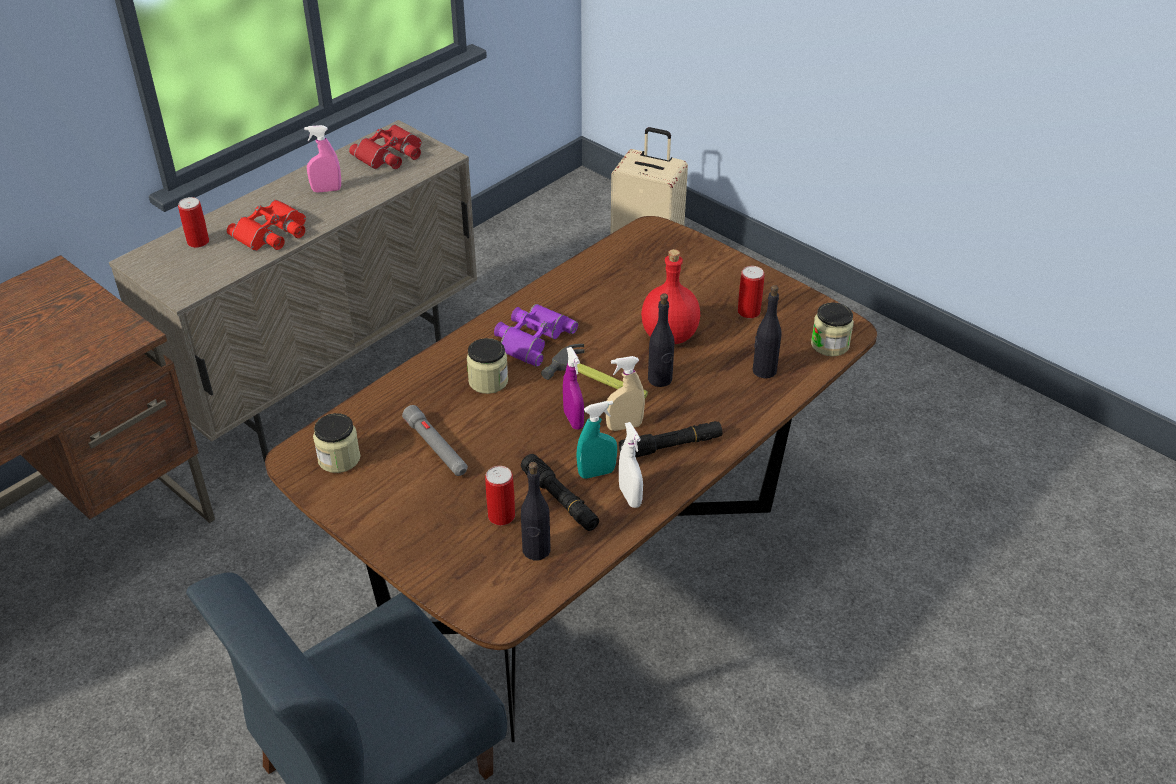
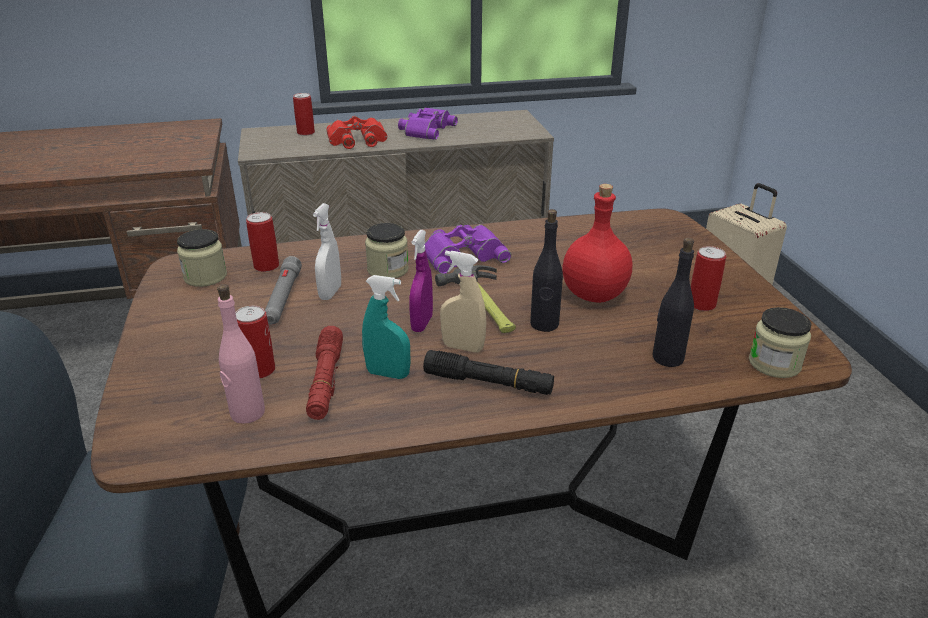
camera: 35 degrees right, 10 degrees down
(326, 190) = (425, 129): pink spray bottle -> purple binoculars
(379, 424) = (266, 266): none -> can
(390, 155) = (496, 124): red binoculars -> none
(536, 550) = (247, 413): black bottle -> pink bottle
(560, 500) = (325, 381): black flashlight -> red flashlight
(630, 497) = (393, 409): white spray bottle -> white spray bottle (330, 293)

